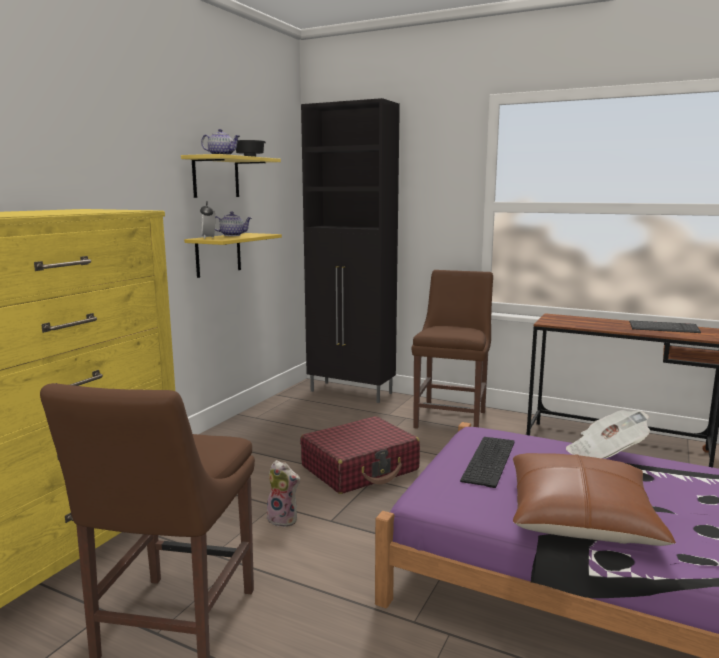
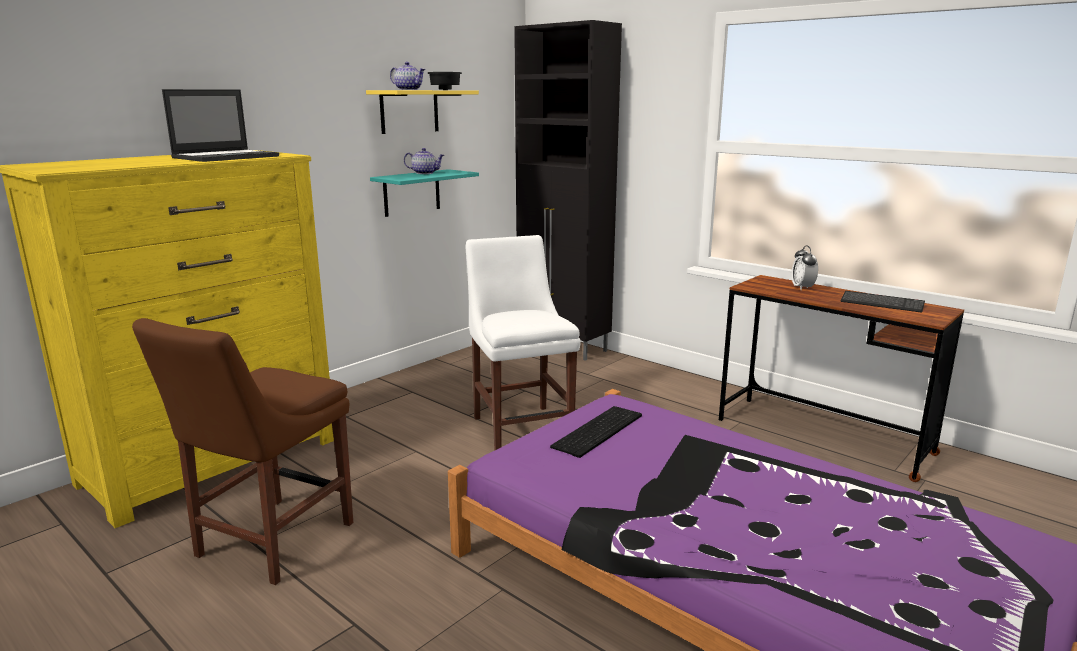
camera: 15 degrees right, 5 degrees up
(79, 211) = (227, 157): none -> laptop
(208, 238) = (394, 176): alarm clock -> alarm clock (802, 288)
(218, 254) = (411, 192): yellow shelf -> turquoise shelf
(284, 519) = (417, 465): plush toy -> none
(360, 468) = (521, 426): red suitcase -> white chair
(452, 418) = (654, 384): brown chair -> none
(581, 517) = (639, 496): brown pillow -> none
(605, 453) = (730, 438): newspaper -> none

